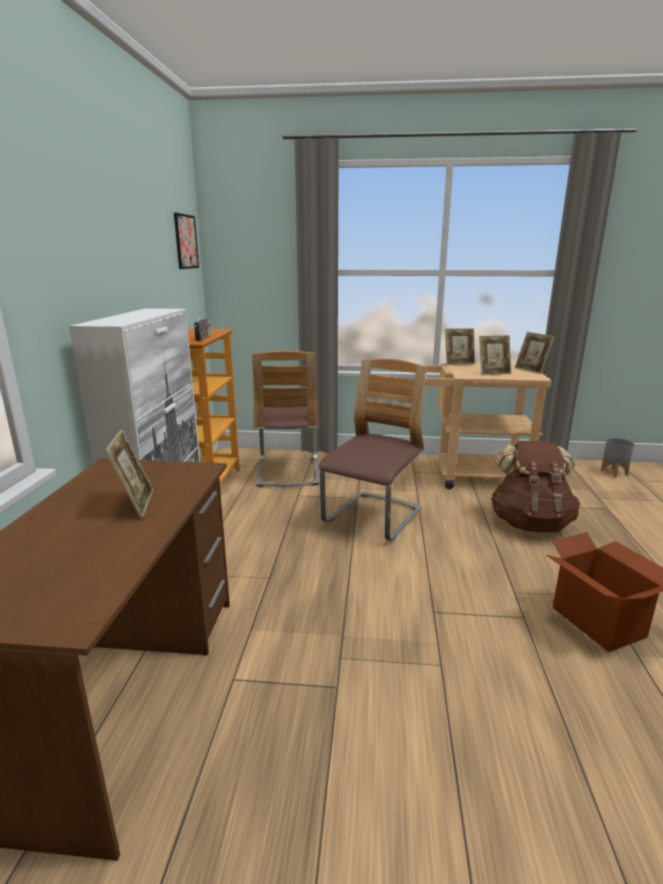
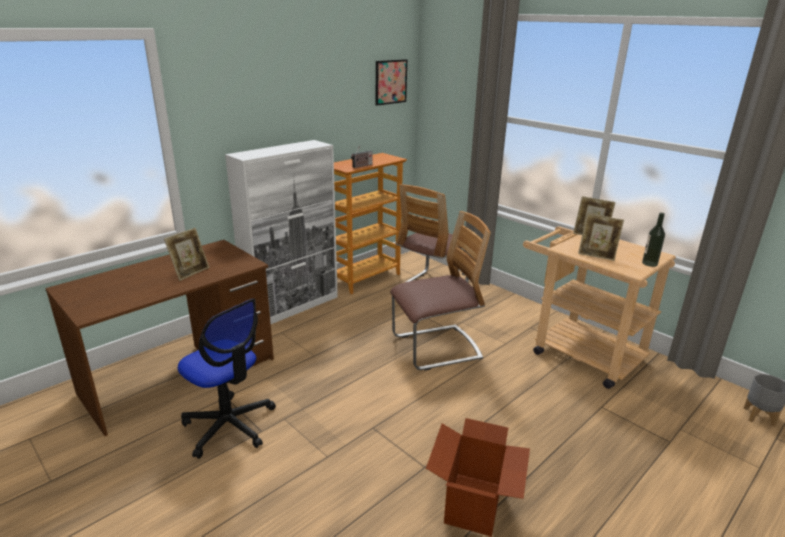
camera: 40 degrees right, 5 degrees up
(290, 707) = (229, 425): none -> office chair
(530, 523) = (558, 413): brown backpack -> none
(531, 370) = (649, 263): picture frame -> bottle

